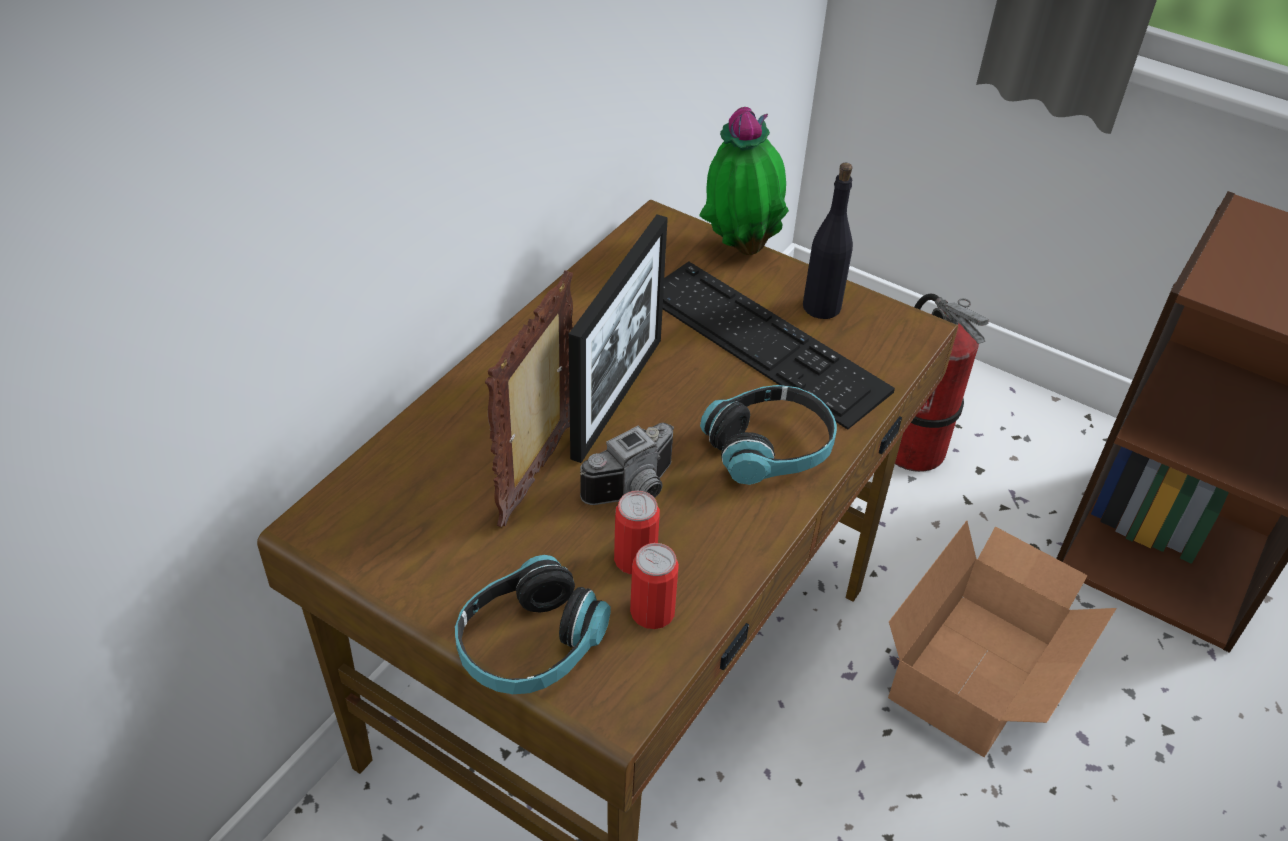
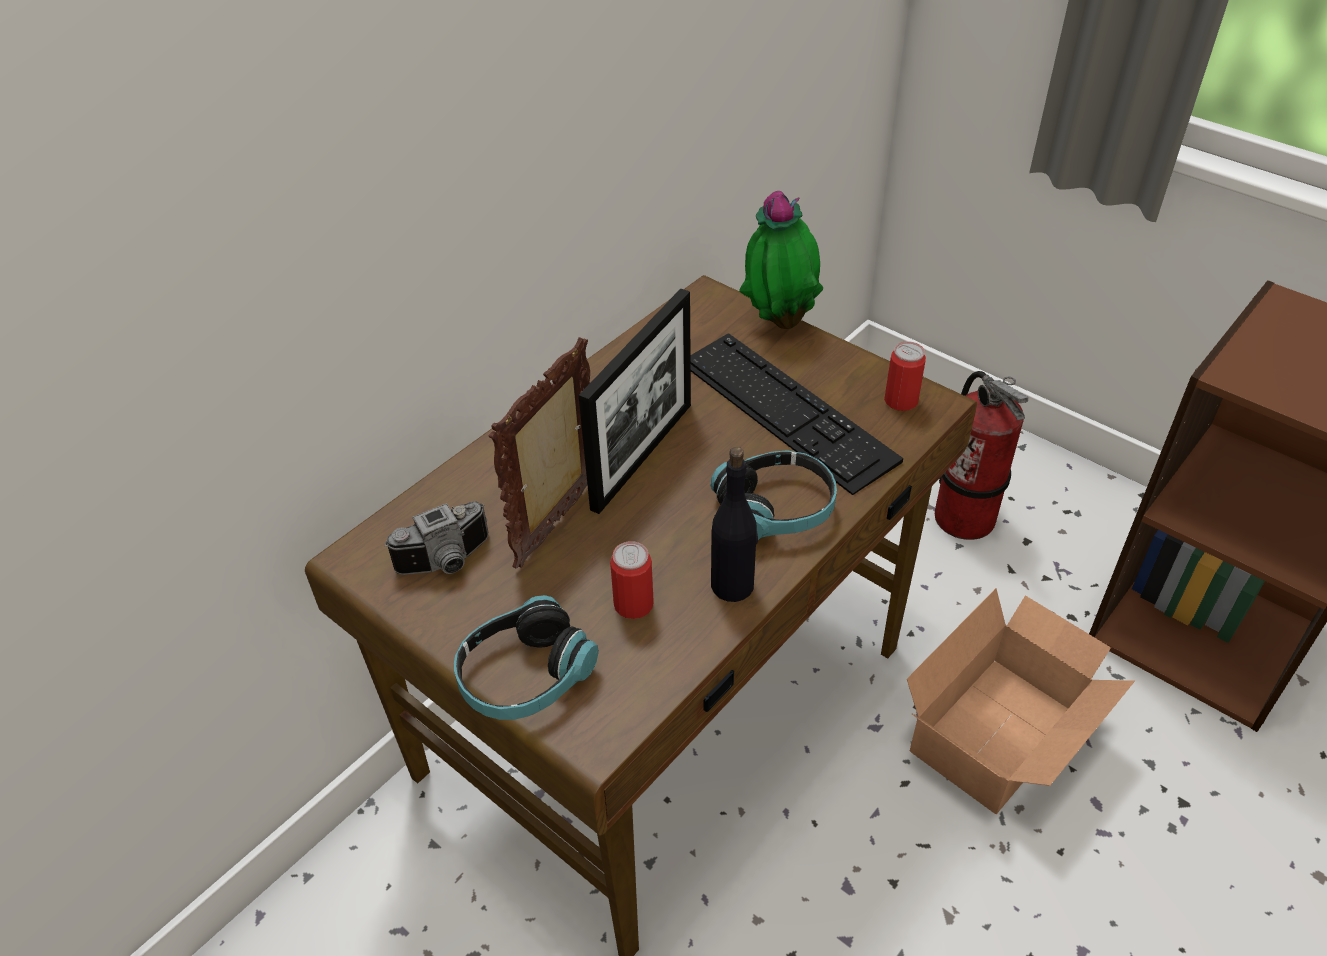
camera: 10 degrees right, 0 degrees up
(636, 490) = (645, 541): camera -> camera (447, 562)
(652, 612) = (641, 654): can -> can (901, 401)
(822, 307) = (847, 379): black bottle -> black bottle (733, 585)

